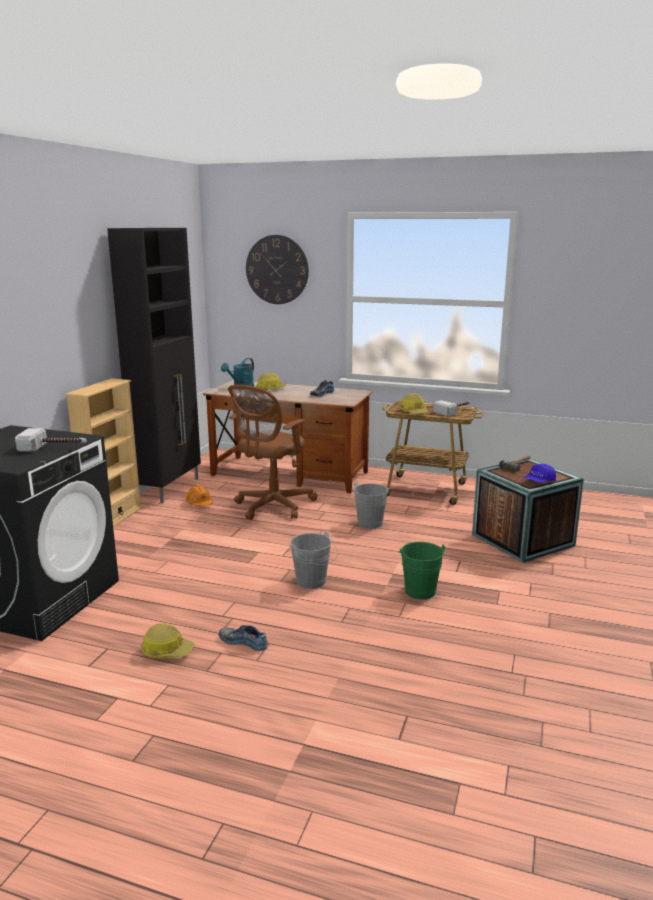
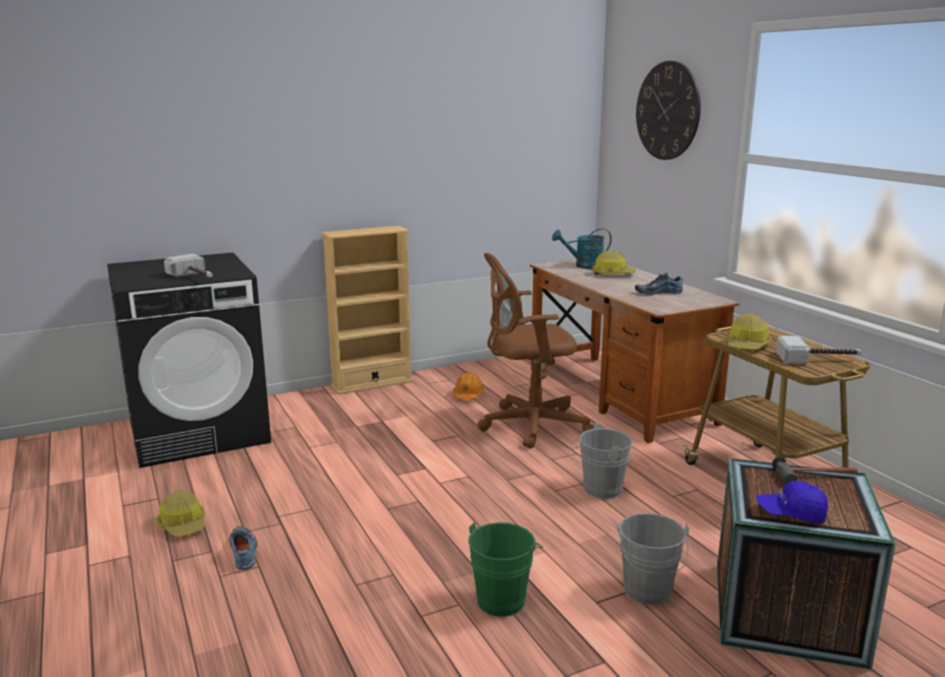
camera: 45 degrees right, 0 degrees up
(169, 488) = (470, 371): black cabinet -> none
(313, 583) = (412, 527): grey bucket -> grey bucket (648, 594)

